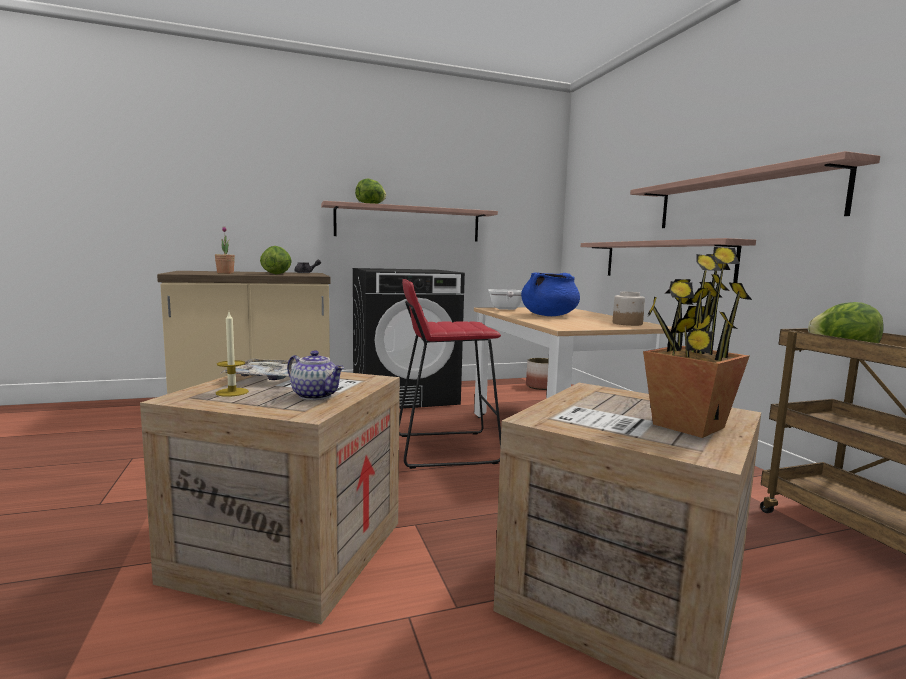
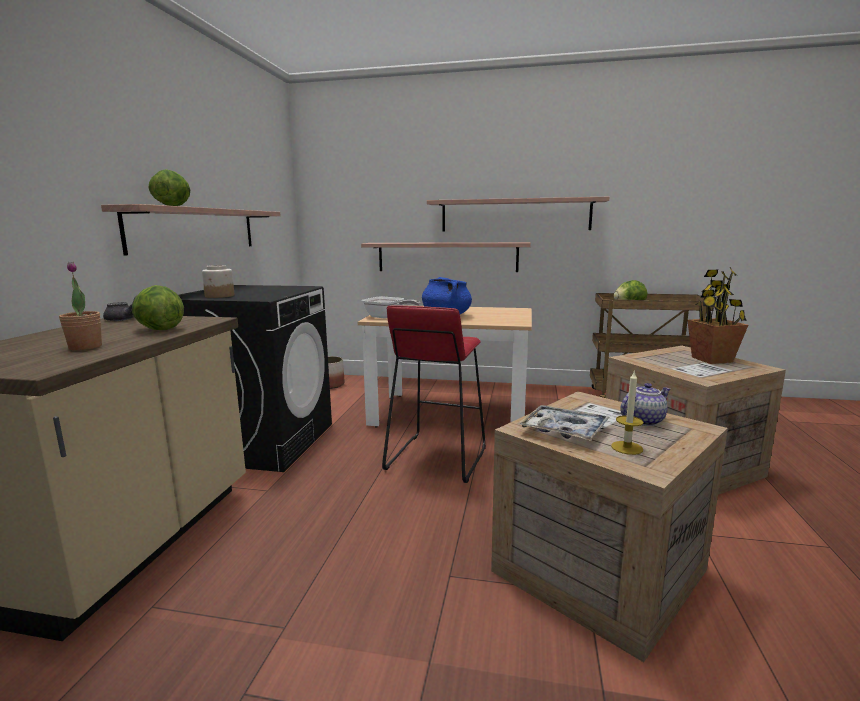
camera: 60 degrees left, 5 degrees up
(627, 323) = (506, 311): jar -> jar (219, 296)

